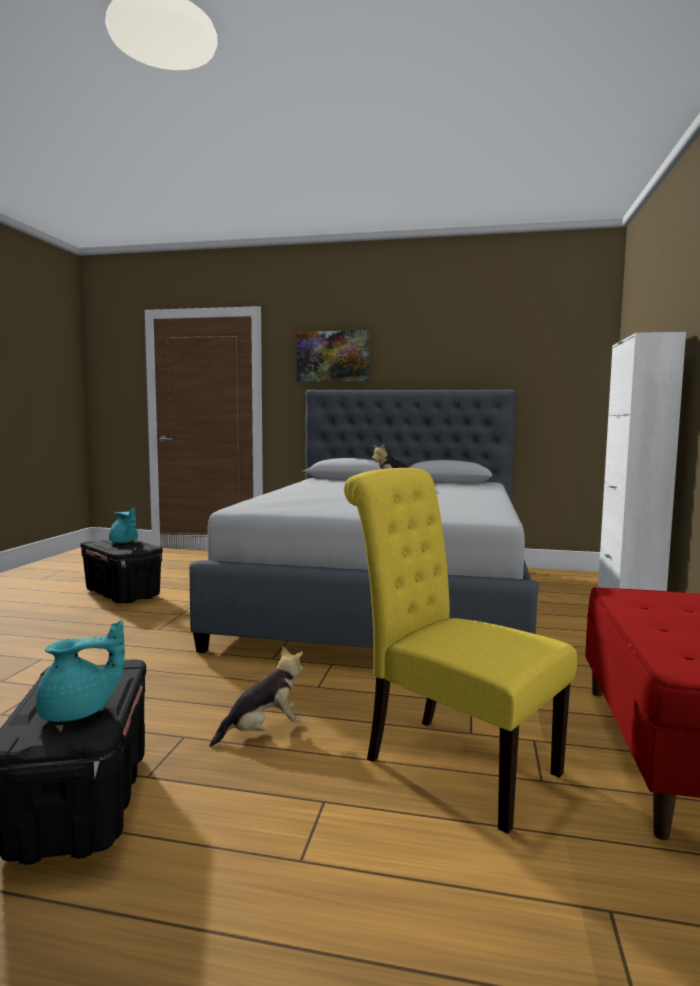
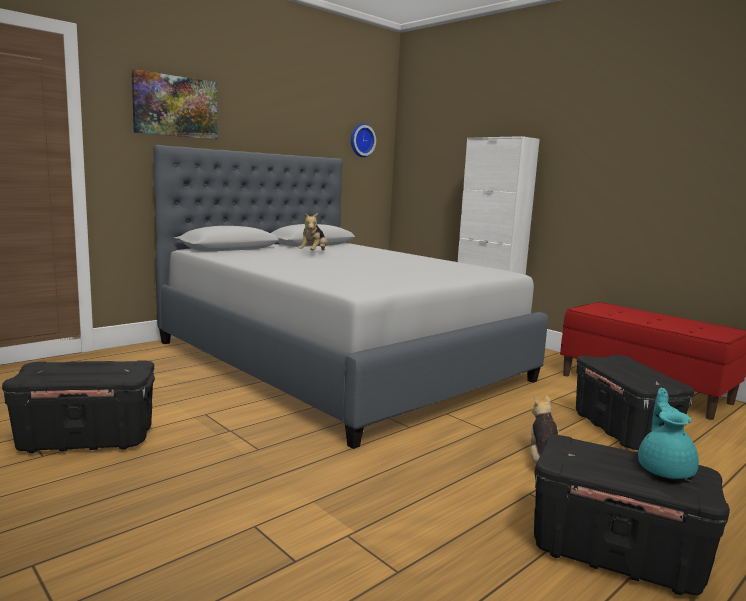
camera: 55 degrees left, 5 degrees up
(124, 542) = (83, 367): turquoise teapot -> none
(450, 762) = (622, 430): yellow chair -> black storage box
(556, 366) = (361, 140): none -> wall clock

